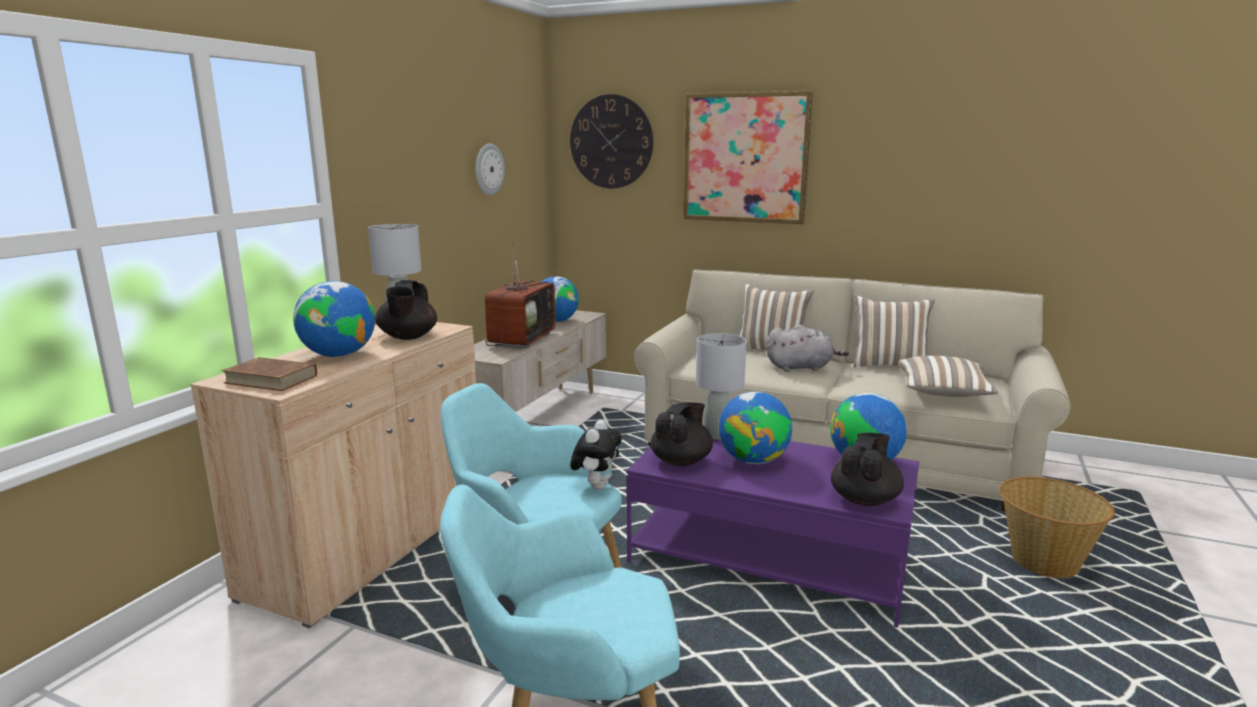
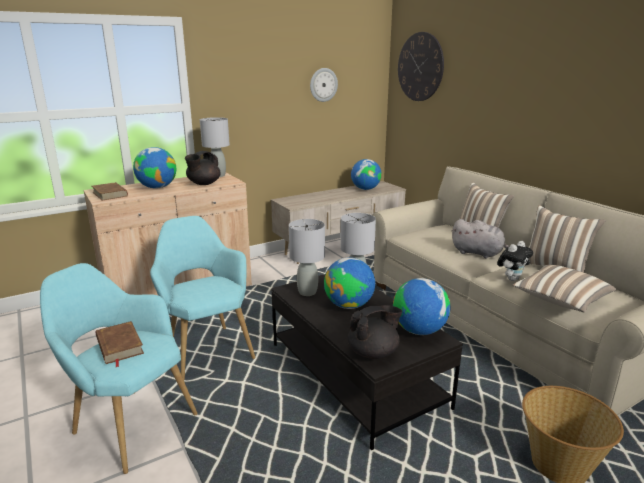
camera: 35 degrees right, 5 degrees up
(521, 339) = (326, 196): television -> none
(580, 608) = (119, 346): none -> brown book
(596, 485) = (229, 290): plush toy -> plush toy (511, 278)
(681, 461) = (308, 292): black teapot -> grey table lamp
(745, 158) = (499, 83): picture -> none
(769, 557) = (355, 375): purple coffee table -> black coffee table

